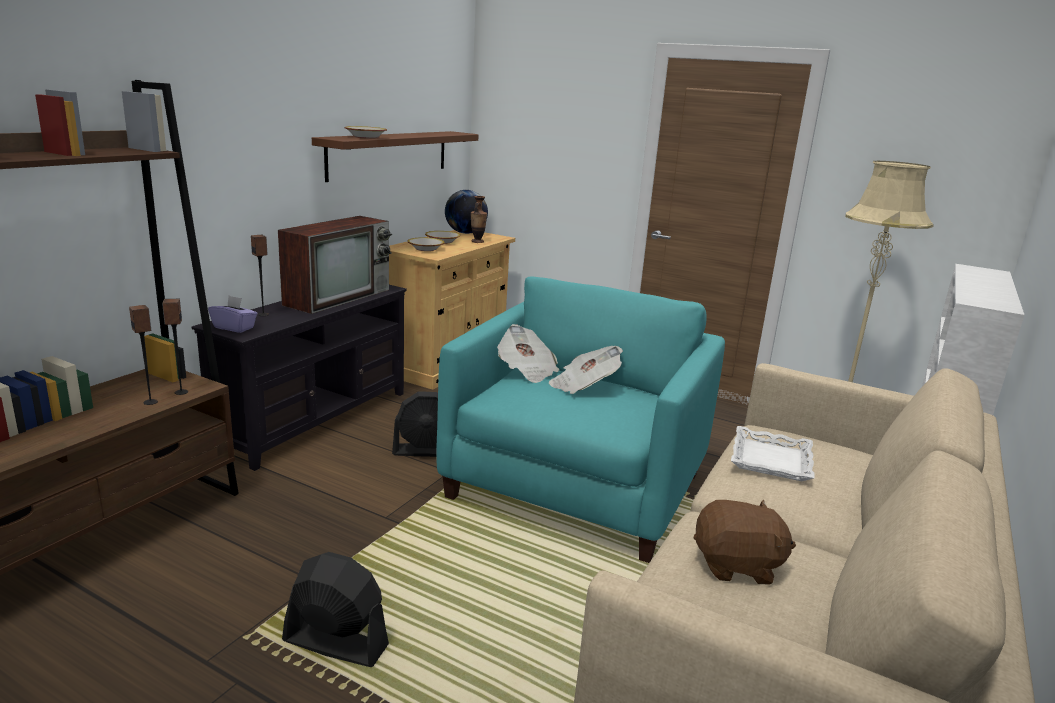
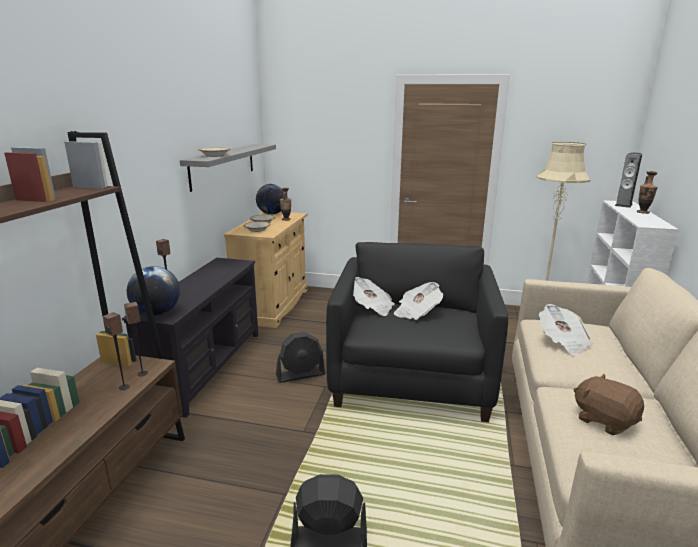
camera: 15 degrees left, 0 degrees up
(234, 327) = (157, 313): purple tissue box -> globe
(339, 296) = (213, 274): television -> none
(389, 154) = (223, 165): brown shelf -> grey shelf
(576, 486) = (411, 379): turquoise armchair -> black armchair
(737, 566) = (604, 420): brown plush toy -> brown plush toy turned 120 degrees counterclockwise
(772, 460) = (563, 342): white tray -> newspaper
(981, 273) = (623, 205): none -> speaker
(999, 286) = (643, 212): none -> vase

